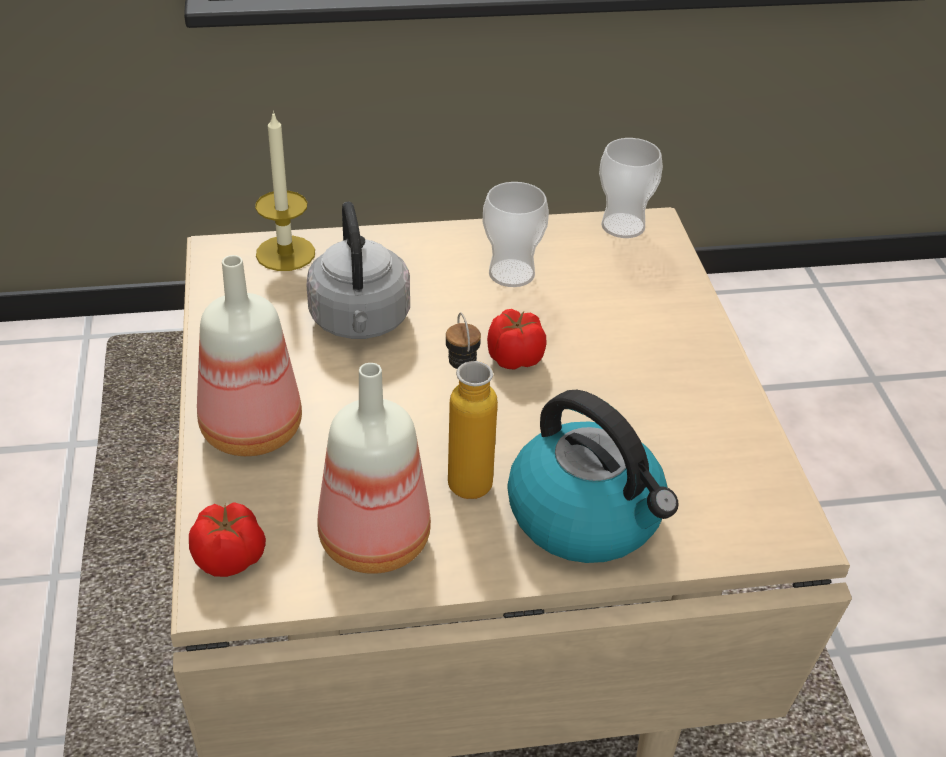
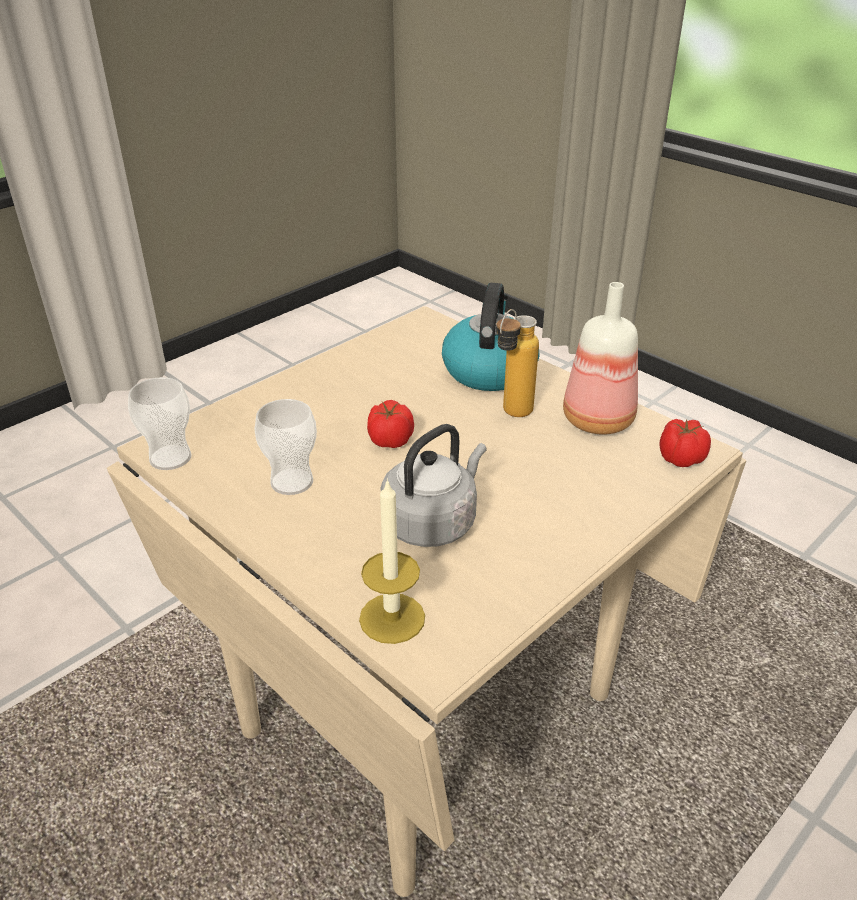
camera: 125 degrees left, 5 degrees down
(251, 433) = (595, 507): bottle -> none

